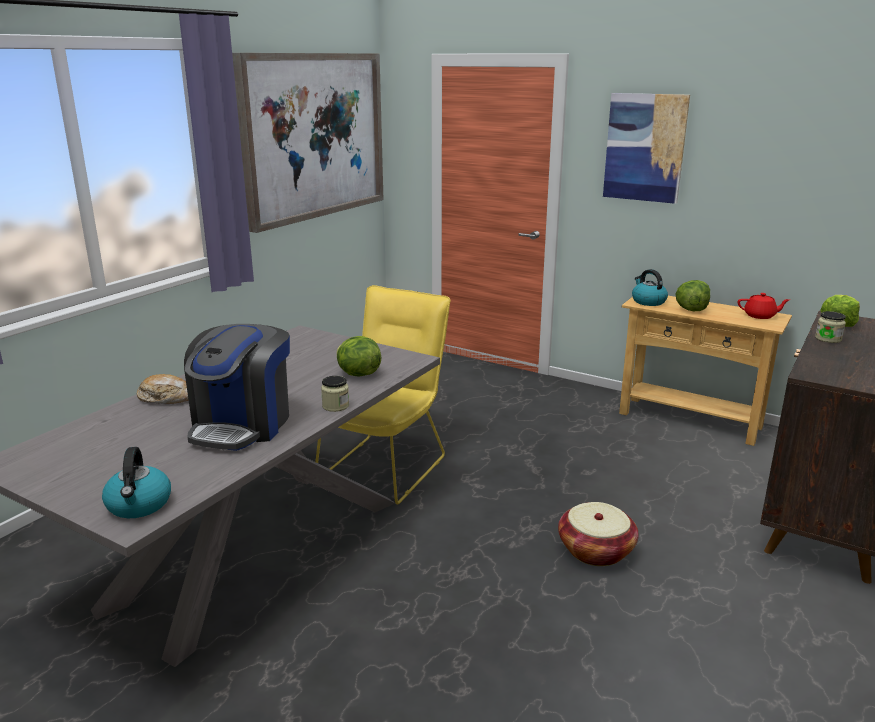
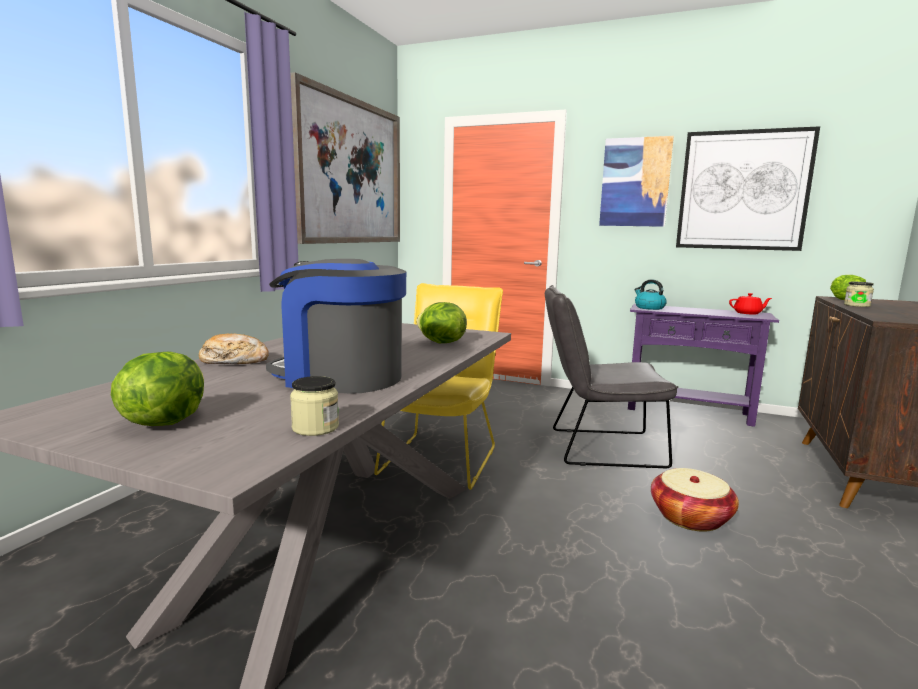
camera: 10 degrees left, 10 degrees down
(139, 505) = (236, 448): kettle -> none
(242, 425) = (340, 377): coffee machine -> coffee machine turned 105 degrees clockwise
(335, 406) = (437, 362): jar -> jar (315, 428)
(552, 463) = (597, 447): none -> grey chair
(689, 420) = (688, 411): beige console table -> purple console table
(691, 310) = (689, 311): lettuce -> lettuce (163, 421)
(768, 167) = (743, 190): none -> picture

